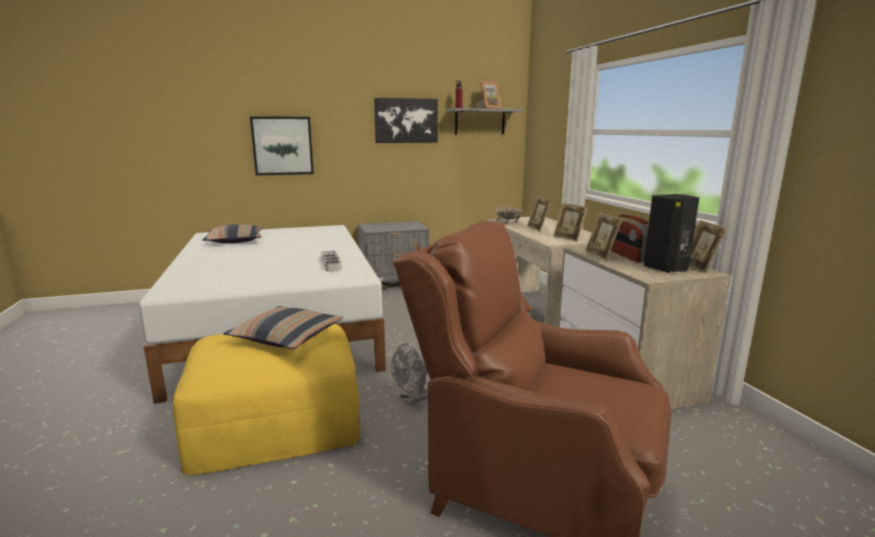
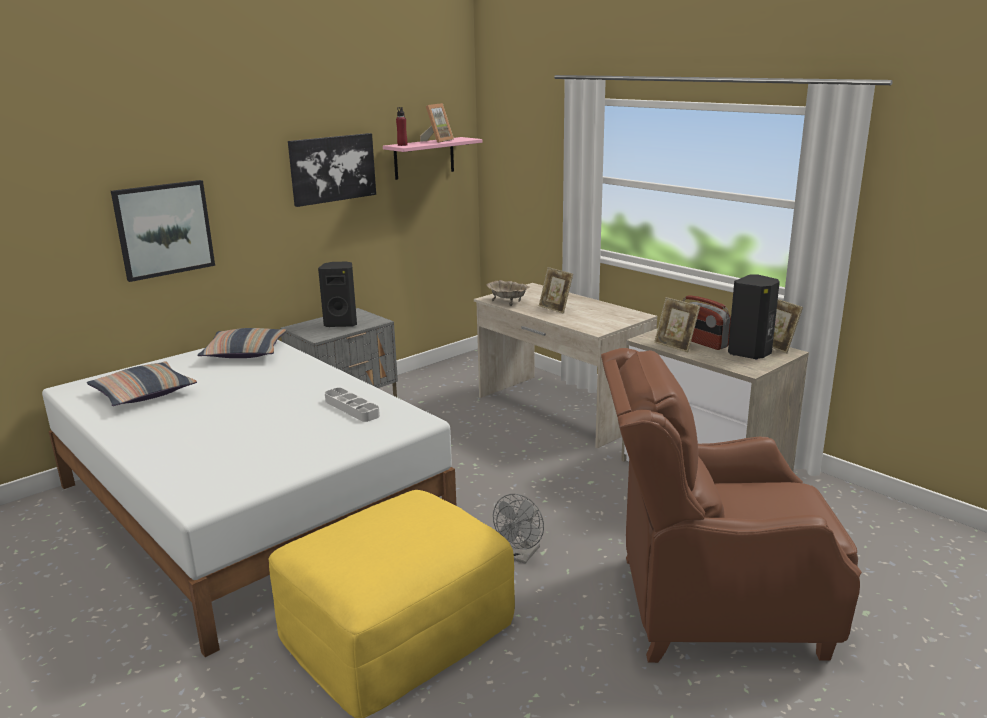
camera: 25 degrees left, 5 degrees up
(287, 337) = (406, 523): pillow -> pillow (245, 352)
(395, 226) = (342, 323): none -> black speaker
(480, 121) = (424, 158): grey shelf -> pink shelf
(568, 238) = (606, 320): picture frame -> none

